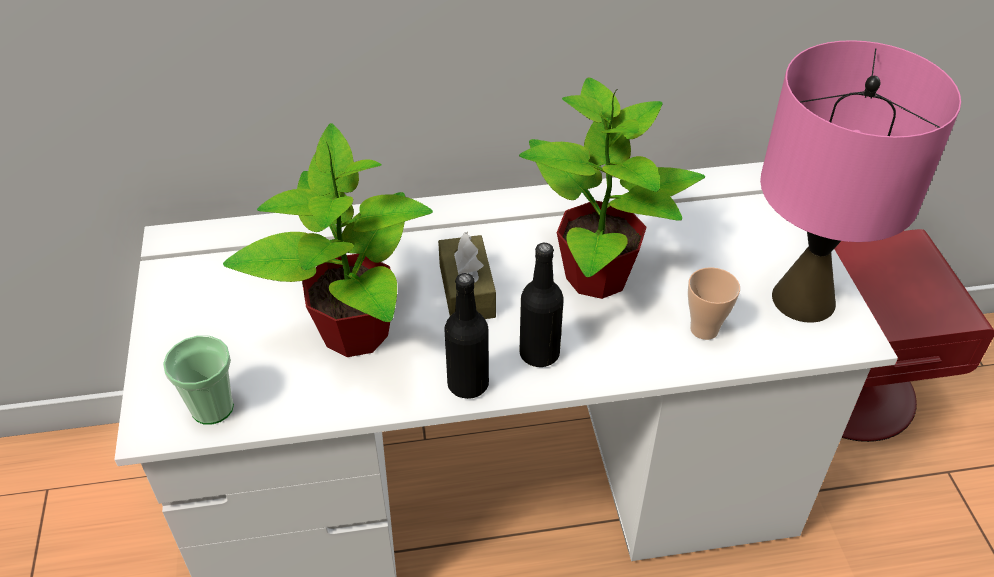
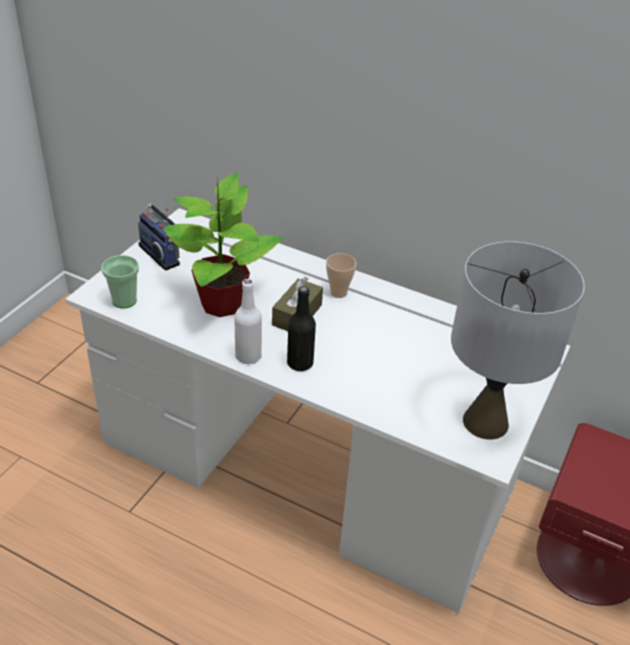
camera: 35 degrees right, 5 degrees down
(193, 307) = (161, 254): none -> radio
(468, 384) = (248, 356): black bottle -> white bottle
(598, 277) = (375, 346): potted plant -> none
(704, 329) = (405, 403): cup -> cup (338, 293)
(803, 300) = (485, 422): pink table lamp -> grey table lamp

